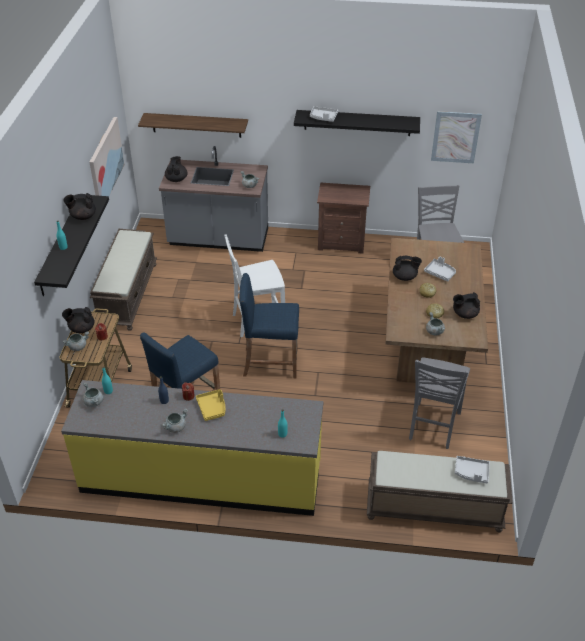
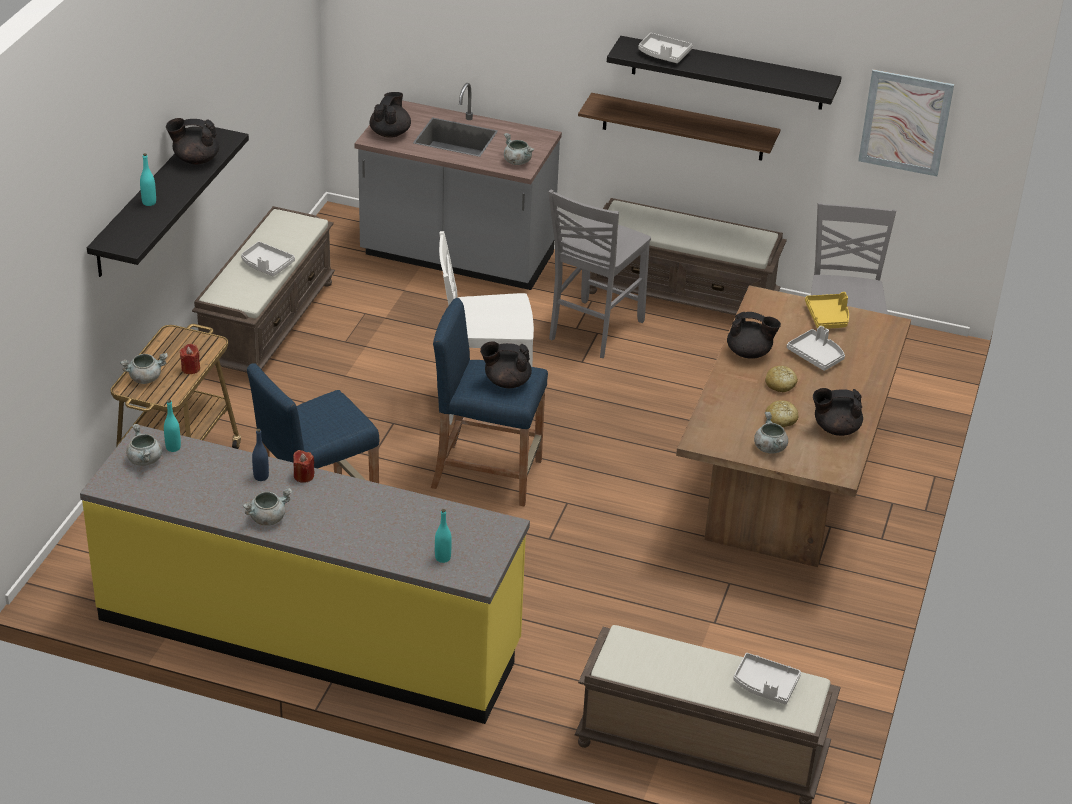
camera: 10 degrees right, 5 degrees down
(81, 328) = (159, 351): black teapot -> black teapot (506, 382)
(105, 163) = (263, 83): picture -> none
(124, 264) = (266, 265): none -> grey tray
(196, 125) = (442, 42): shelf -> shelf (683, 127)
(212, 408) = (337, 500): yellow tray -> yellow tray (828, 317)
(342, 242) = (683, 296): brown nightstand -> brown bench
(433, 426) = (745, 623): grey chair -> grey chair (593, 330)

